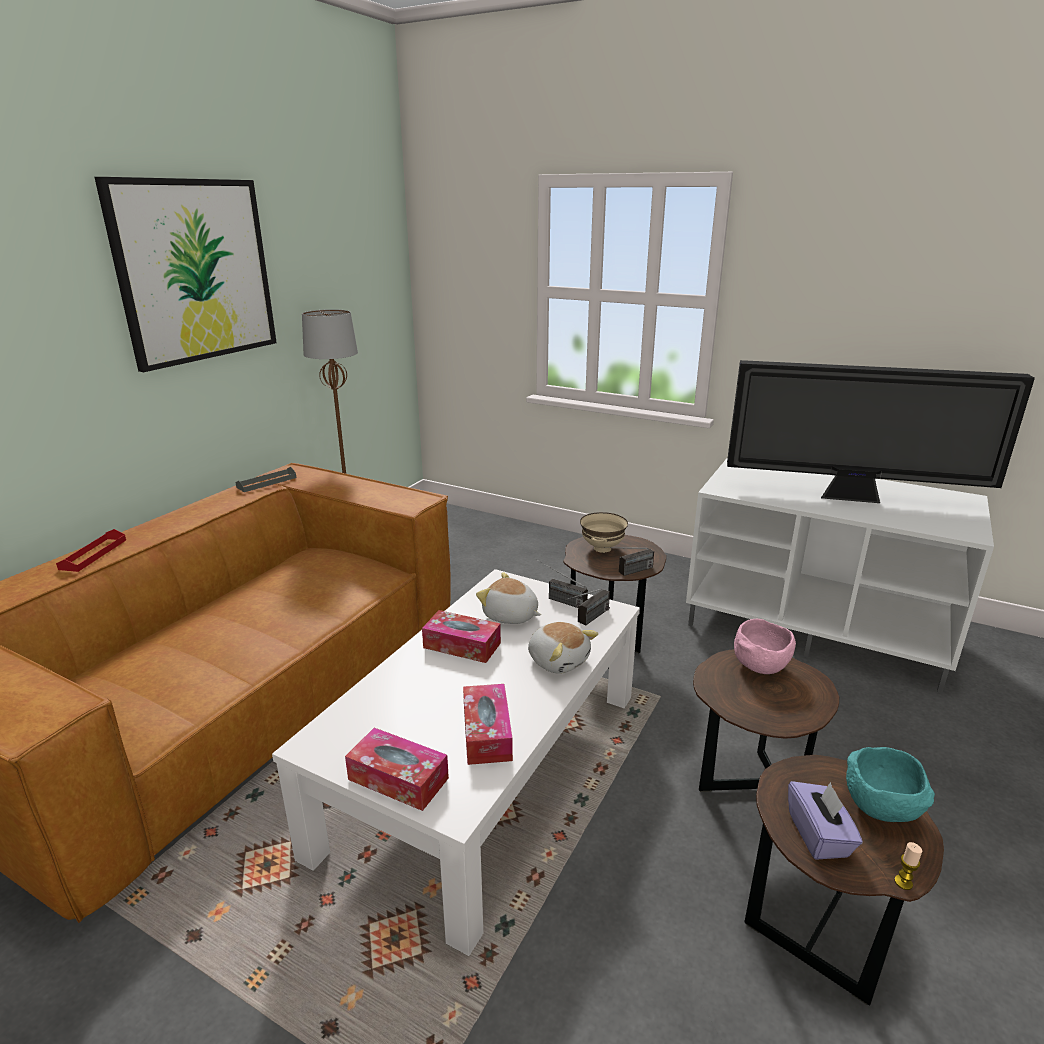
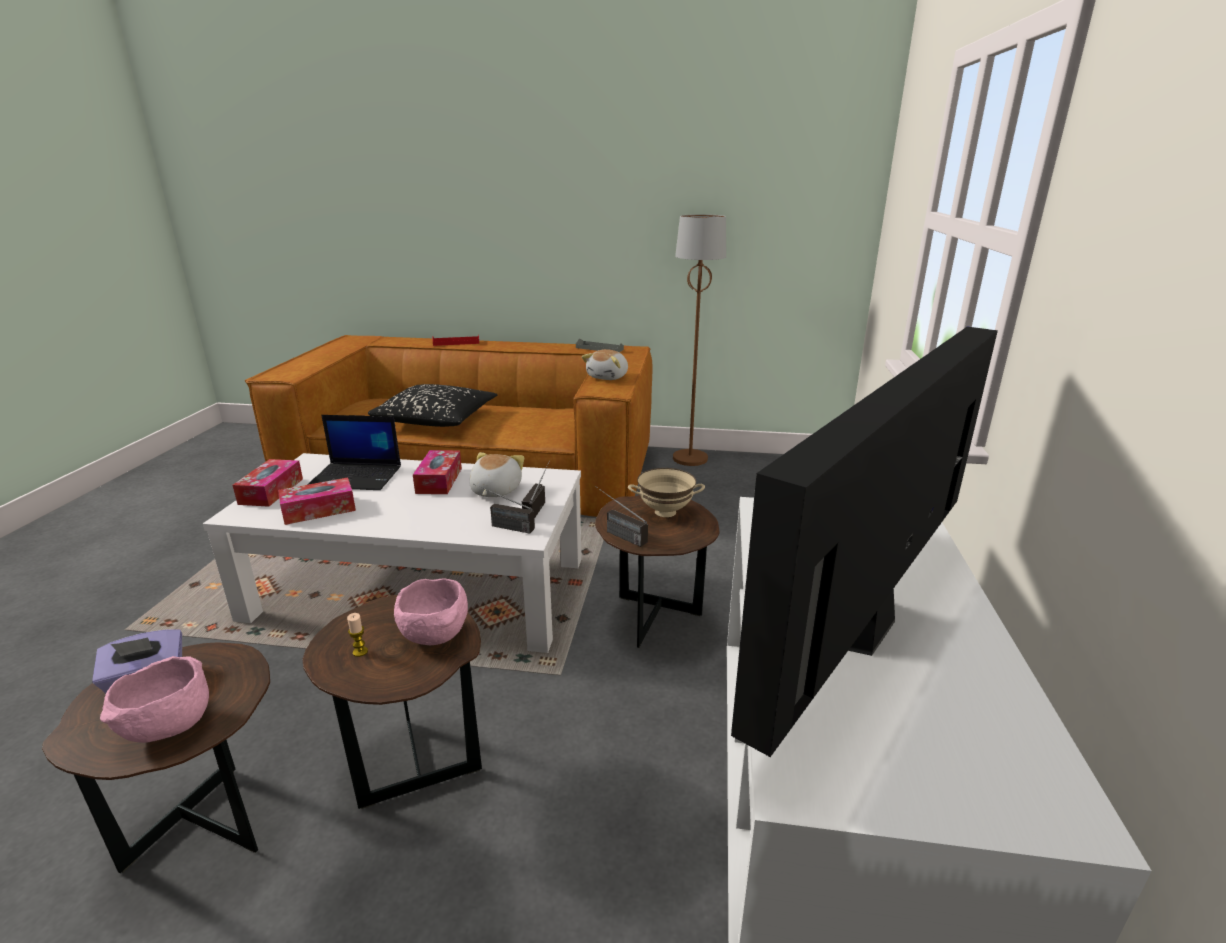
camera: 70 degrees right, 0 degrees up
(195, 271) = (594, 165): picture -> none
(233, 640) = (437, 419): none -> black pillow
(406, 703) = (357, 477): none -> laptop
(558, 660) = (426, 522): plush toy -> plush toy (608, 377)
(853, 498) = (861, 628): television -> television turned 45 degrees clockwise
(882, 809) = (168, 729): turquoise bowl -> pink bowl
(903, 882) = (63, 737): candle -> candle (360, 652)

